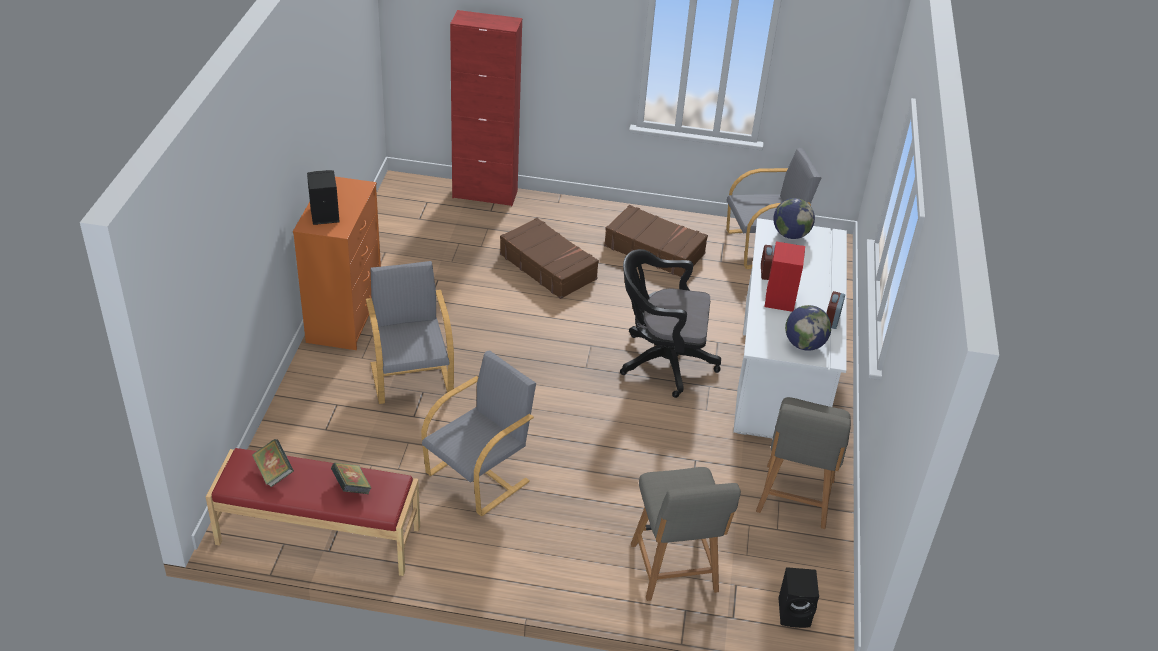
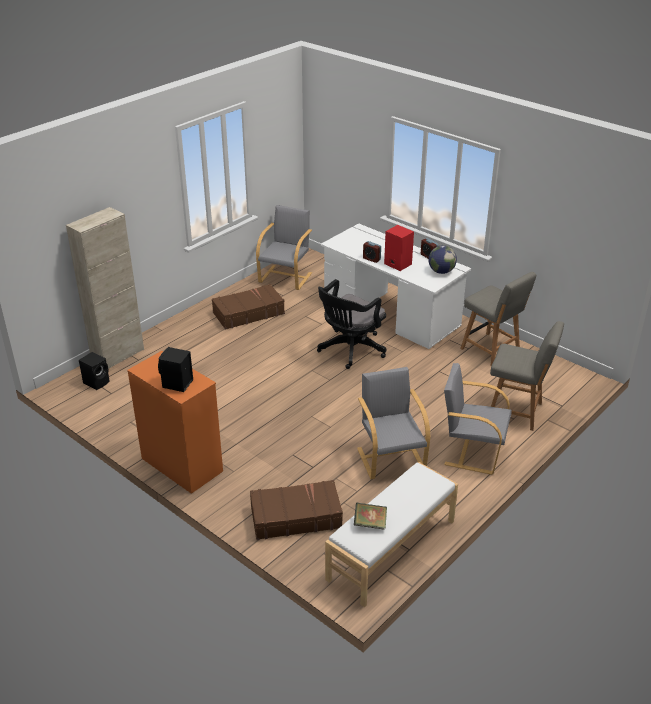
camera: 55 degrees left, 5 degrees down
(318, 536) = (392, 550): red bench -> white bench
(352, 487) = (411, 491): book -> none
(411, 377) = (274, 455): grey armchair -> grey armchair (472, 451)
(485, 194) = (118, 356): red cabinet -> beige cabinet
(548, 266) = (221, 358): brown suitcase -> brown suitcase (295, 517)
(790, 235) = (346, 240): globe -> none
(795, 613) = (570, 384): black speaker -> black speaker (97, 382)

